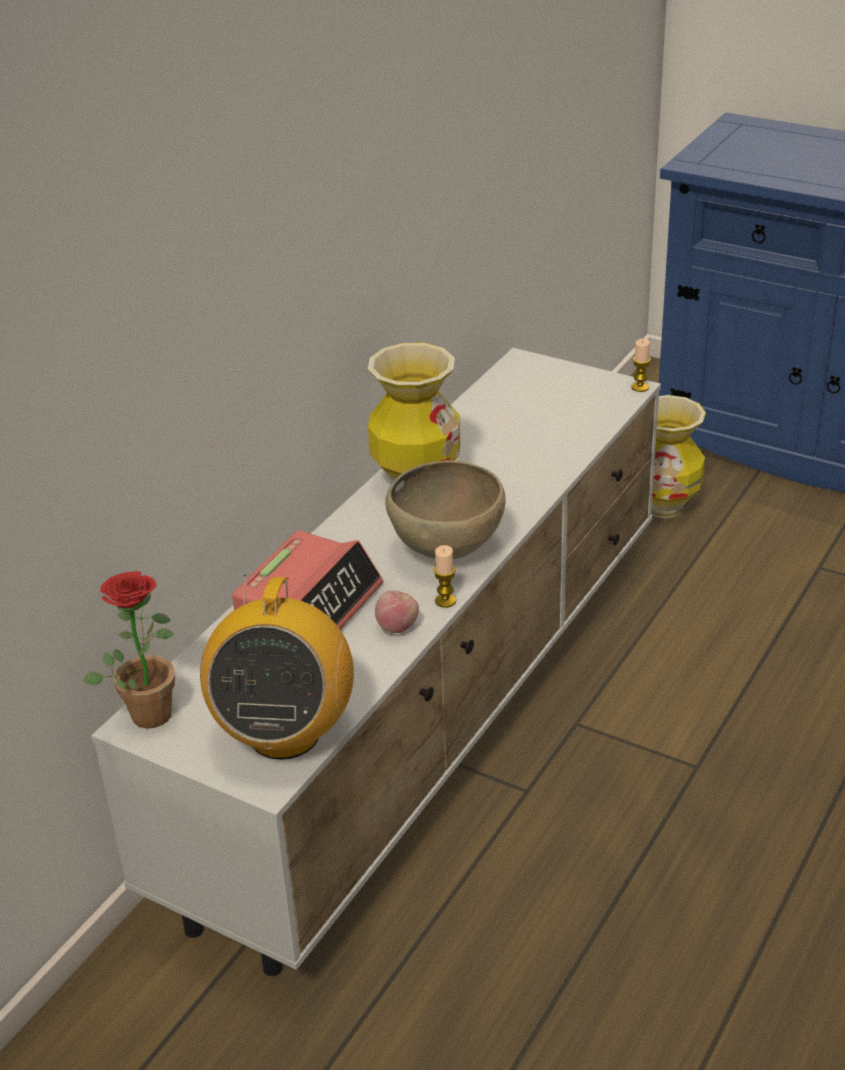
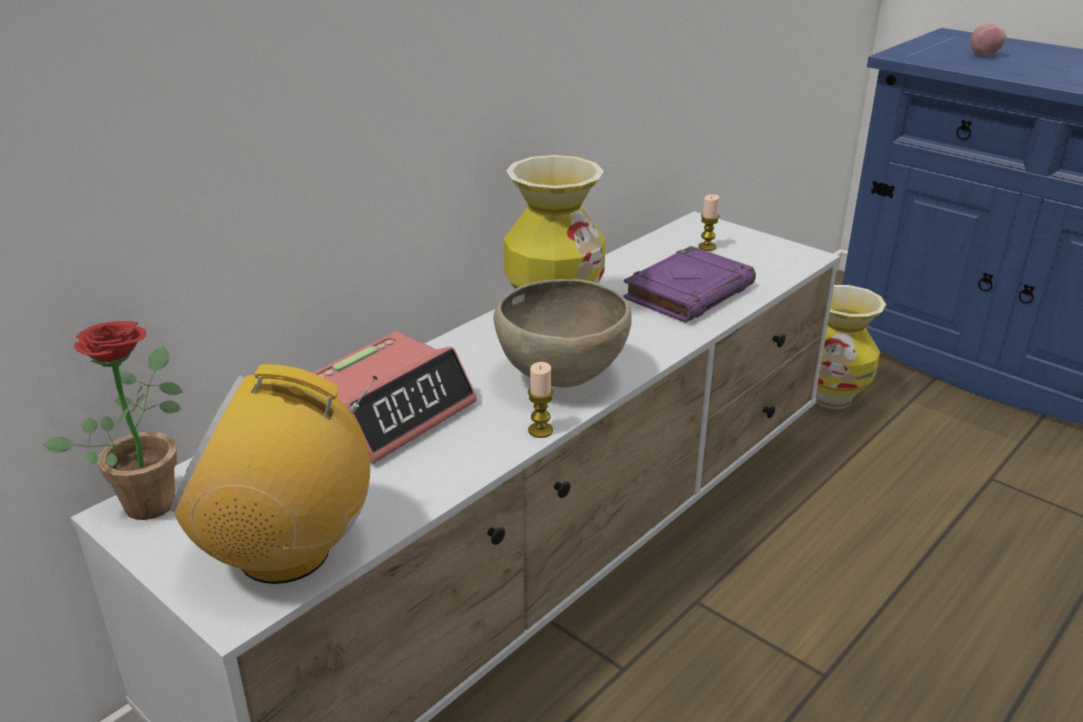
camera: 10 degrees right, 5 degrees down
(284, 733) = (286, 552): radio -> radio turned 75 degrees clockwise
(397, 627) = (474, 450): apple -> apple (984, 55)
(532, 444) = (689, 292): none -> purple book
(640, 387) = (817, 256): candle -> candle (707, 247)

